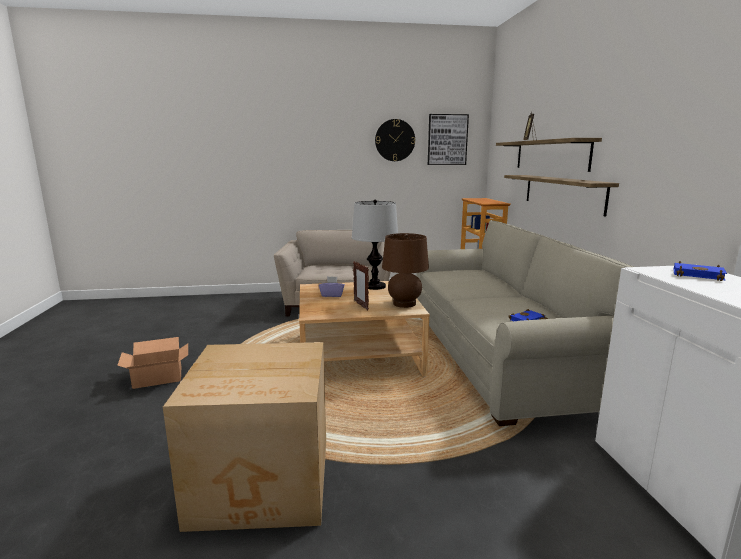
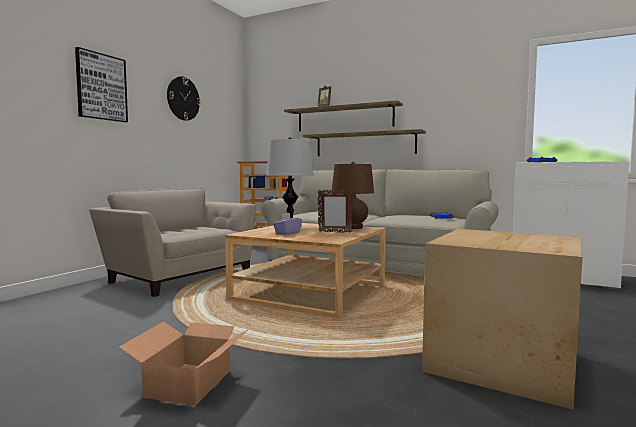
camera: 55 degrees left, 10 degrees down
(447, 140) = (220, 106): picture -> picture (101, 87)

